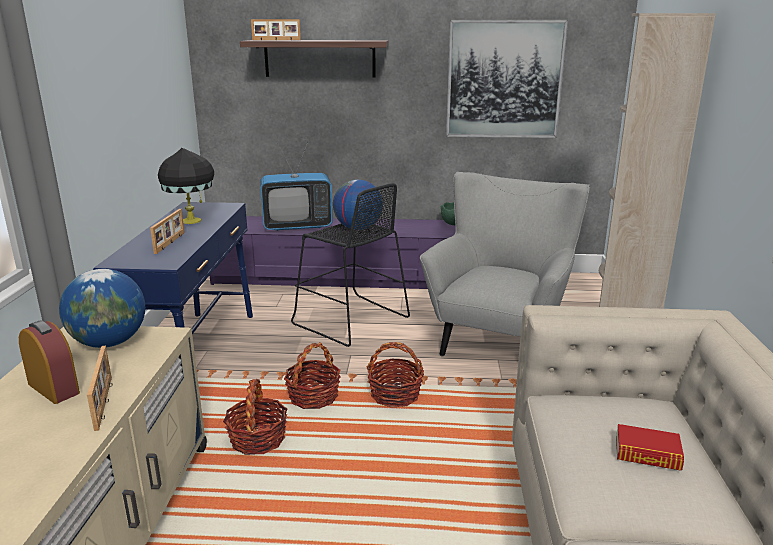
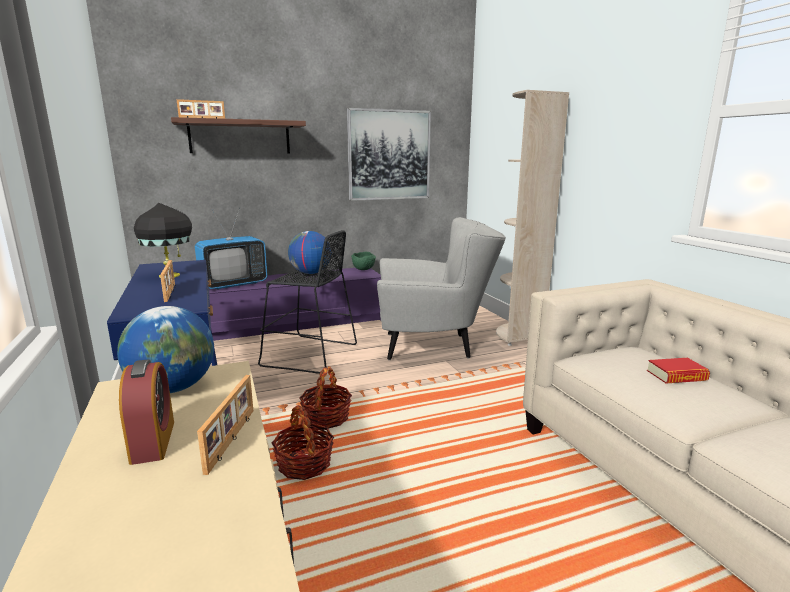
camera: 25 degrees left, 5 degrees down
(53, 388) = (153, 441): alarm clock -> alarm clock turned 60 degrees clockwise
(105, 402) = (232, 439): picture frame -> picture frame turned 45 degrees clockwise
(395, 395) = (393, 400): basket -> none
(500, 338) = (434, 346): grey armchair -> grey armchair turned 90 degrees clockwise

